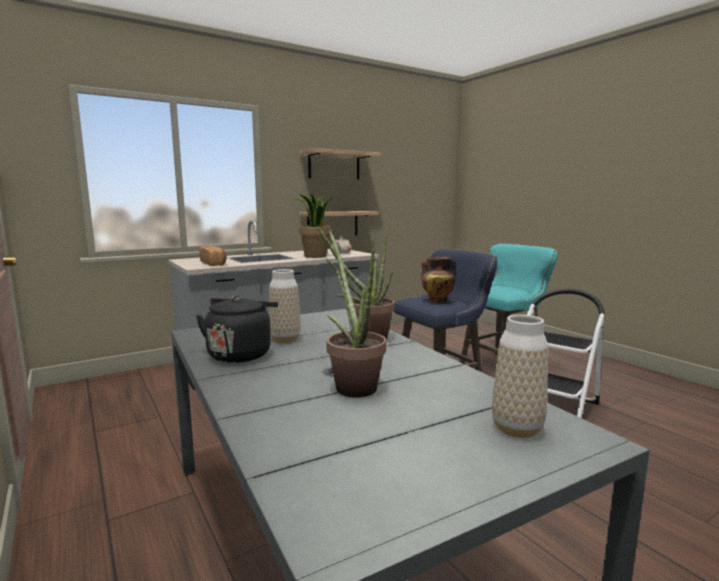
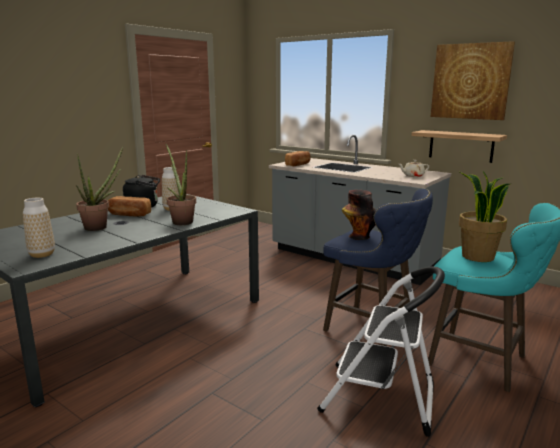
camera: 70 degrees right, 5 degrees up
(287, 364) = (129, 214): none -> bread
(315, 256) = (374, 174): potted plant -> potted plant (477, 257)
(334, 165) = (470, 81): shelf -> picture

